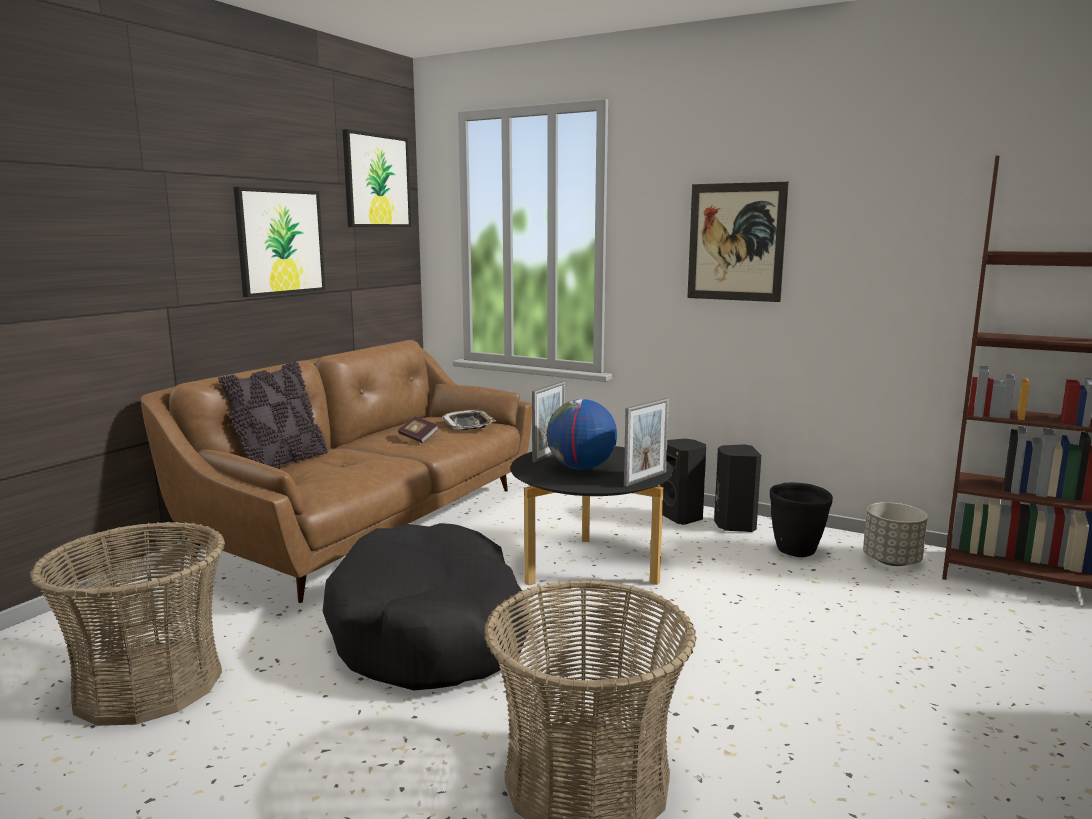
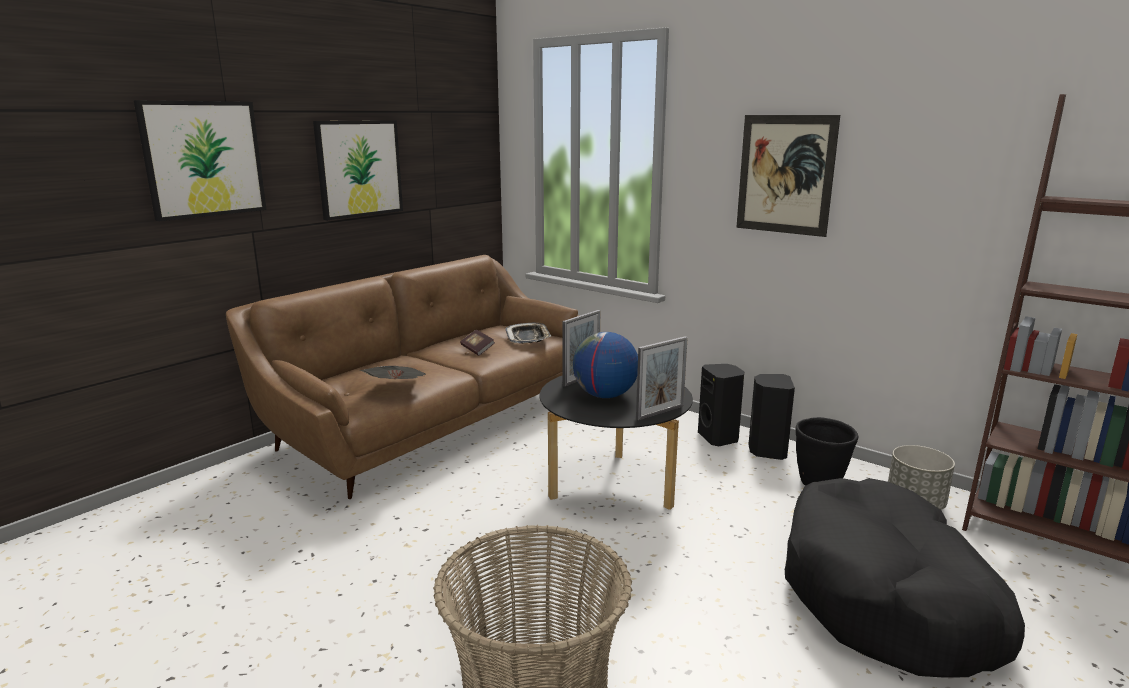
camera: 10 degrees right, 5 degrees up
(149, 684) = (205, 566): basket -> none
(280, 464) = (349, 371): black pillow -> none
(346, 477) = (396, 389): none -> newspaper
(376, 181) = (456, 107): picture -> picture (203, 159)
(431, 631) = (449, 539): black dog bed -> black dog bed (887, 598)

